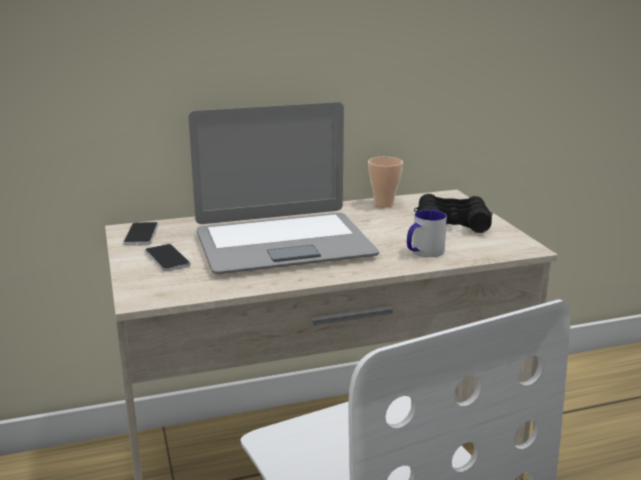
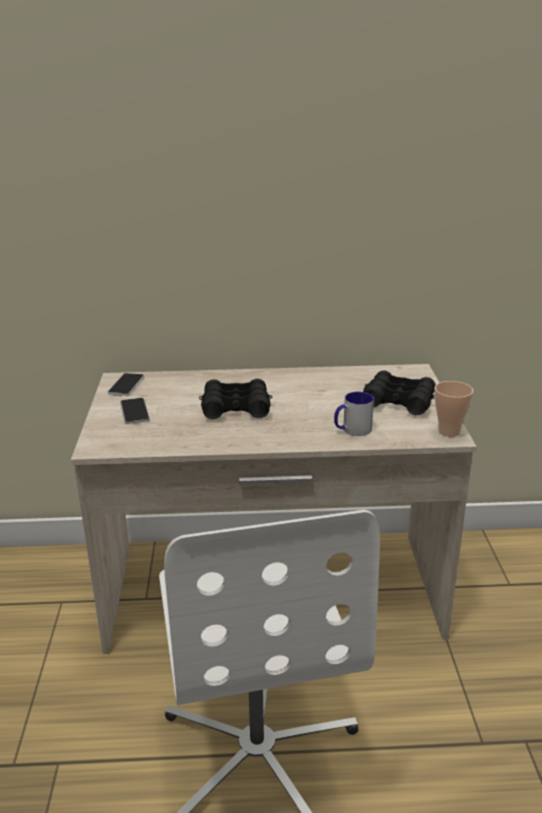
camera: 15 degrees right, 5 degrees up
(283, 244) = (235, 408): laptop -> black binoculars
(384, 204) = (349, 374): cup -> cup (449, 432)

